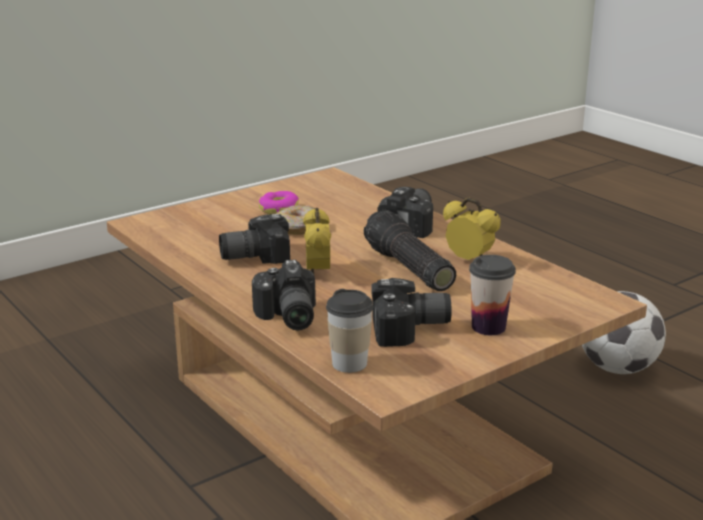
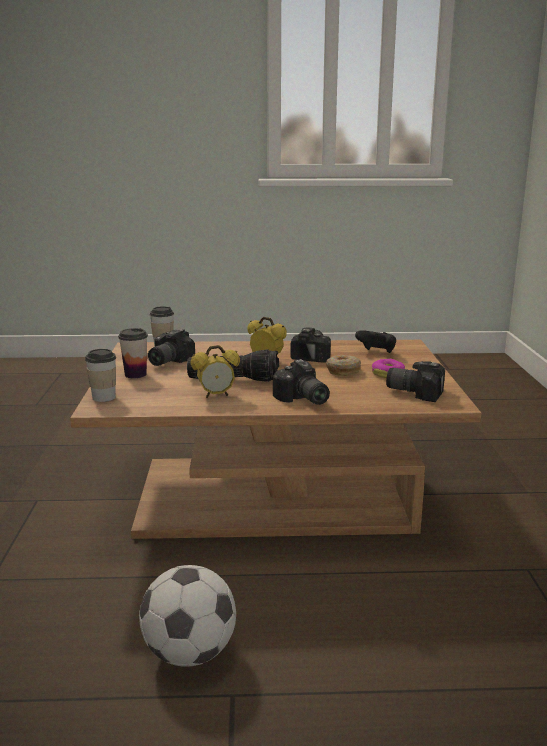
camera: 125 degrees right, 5 degrees down
(202, 229) = (376, 352): none -> black game controller
(286, 318) = (226, 346): camera -> camera (415, 392)
(578, 311) = (104, 397): none -> cup

